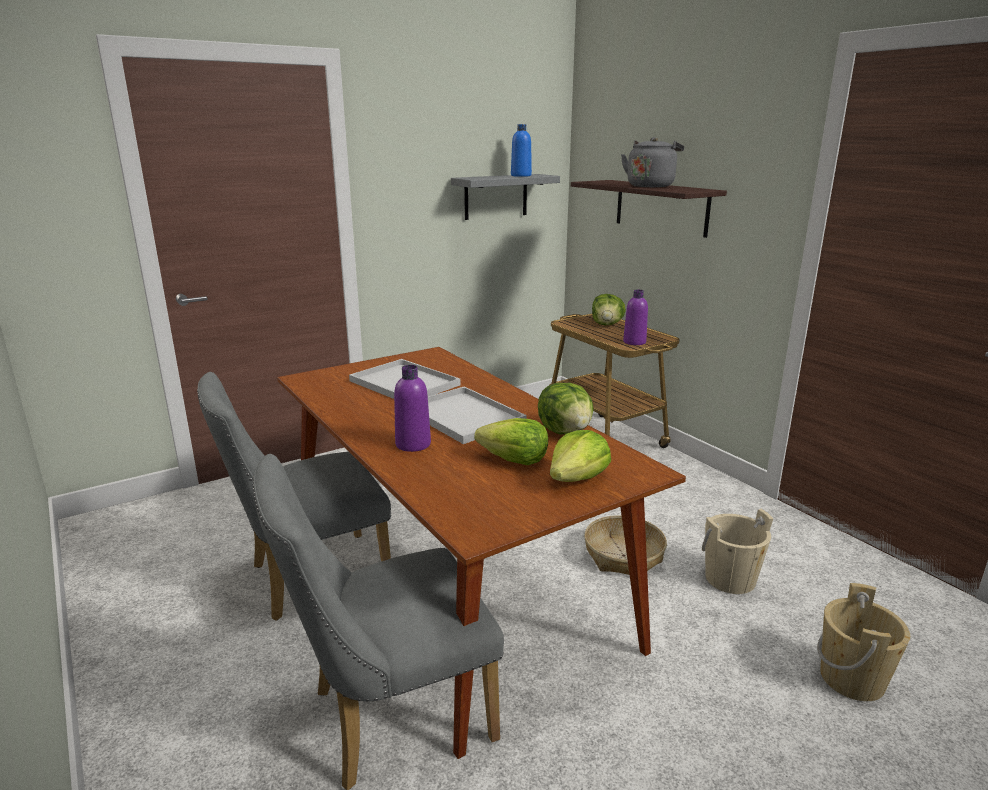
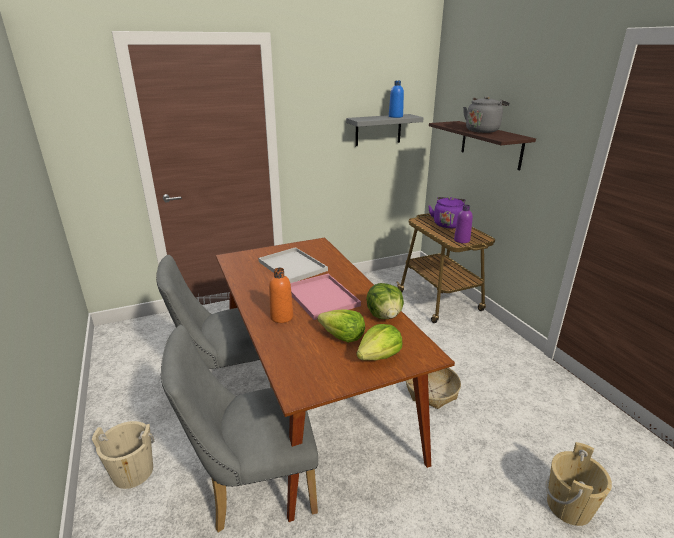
camera: 10 degrees right, 5 degrees up
(413, 444) = (281, 317): purple bottle -> orange bottle
(466, 416) = (323, 297): white tray -> pink tray
(607, 325) = (447, 224): lettuce -> purple kettle
(730, 579) = (501, 417): beige bucket -> beige bucket (133, 472)

